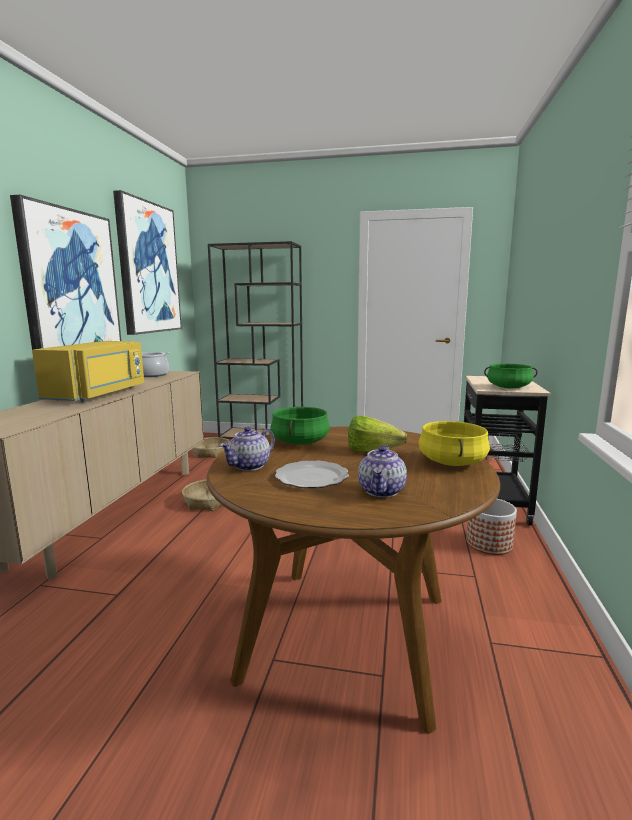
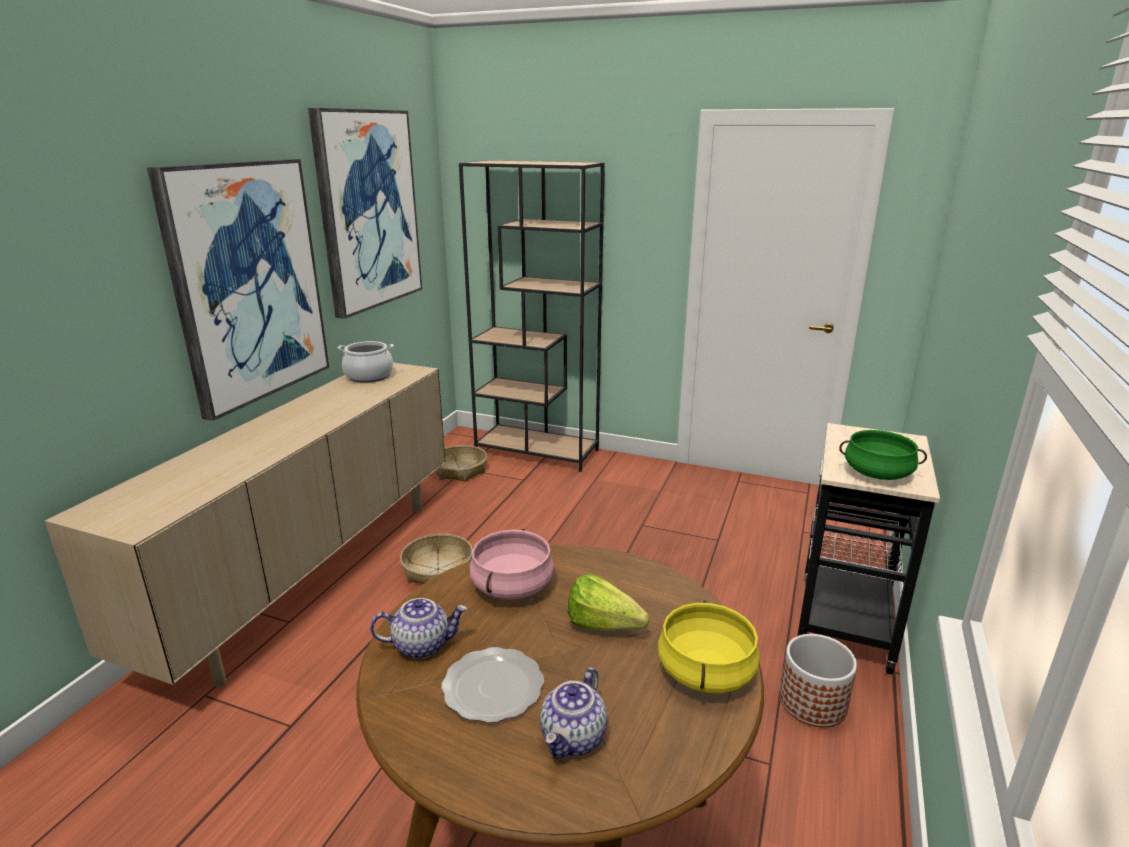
camera: 10 degrees right, 10 degrees up
(99, 394) = (284, 431): yellow microwave -> none
(249, 466) = (422, 645): teapot -> teapot turned 150 degrees counterclockwise
(299, 442) = (511, 586): green cooking pot -> pink cooking pot

